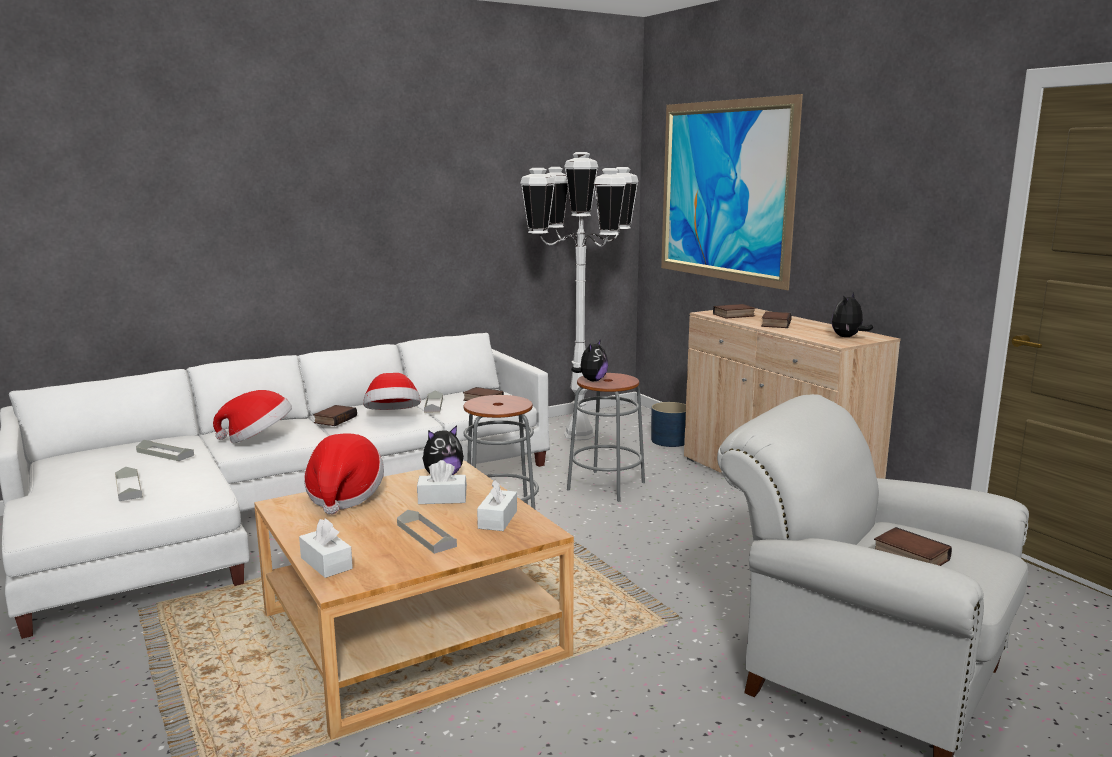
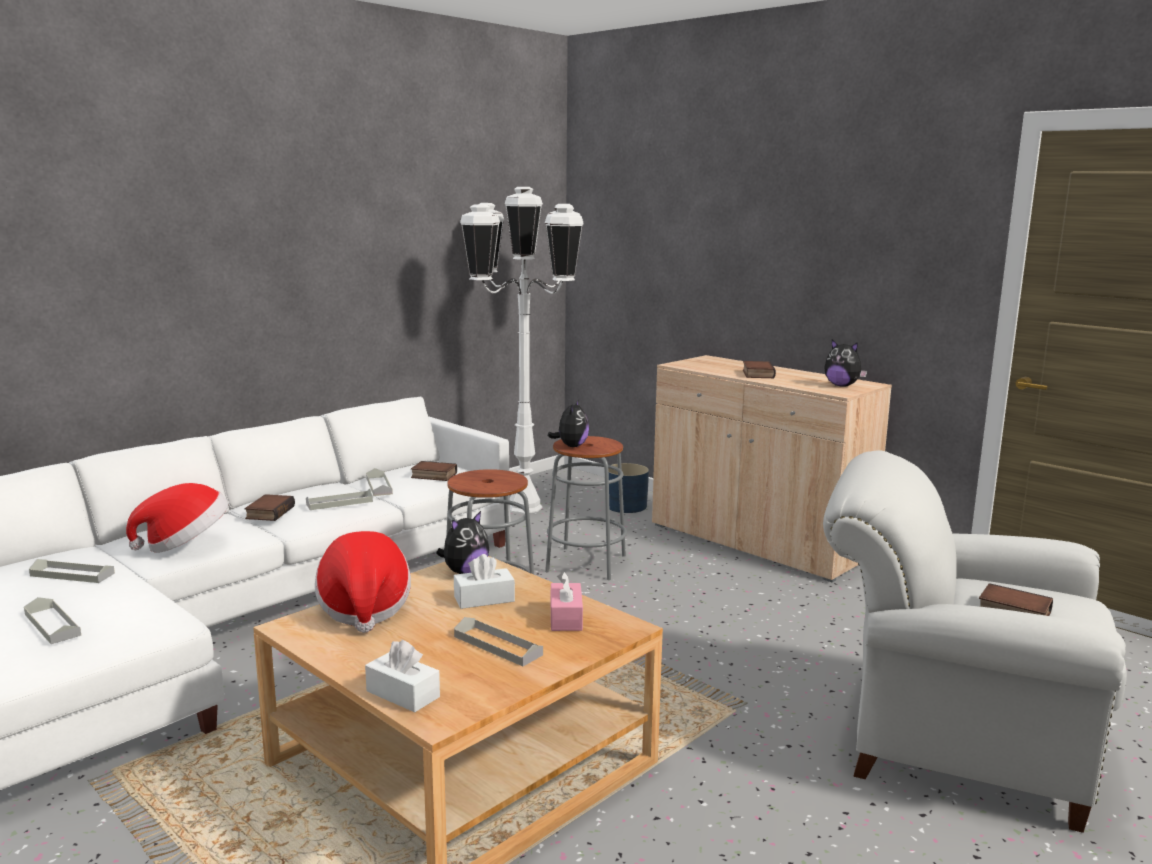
camera: 15 degrees left, 0 degrees up
(393, 416) = (339, 503): hat -> grey tray
(497, 519) = (566, 617): white tissue box -> pink tissue box
(724, 191) = (675, 231): picture -> none
(734, 315) = (706, 366): book -> none
(847, 337) = (842, 386): plush toy -> plush toy turned 75 degrees counterclockwise

